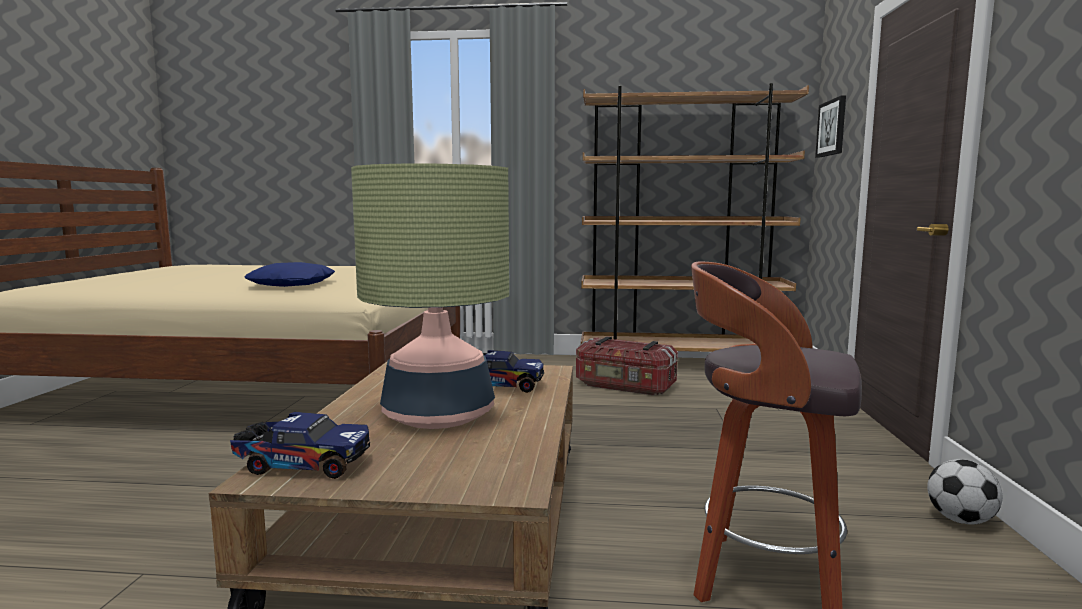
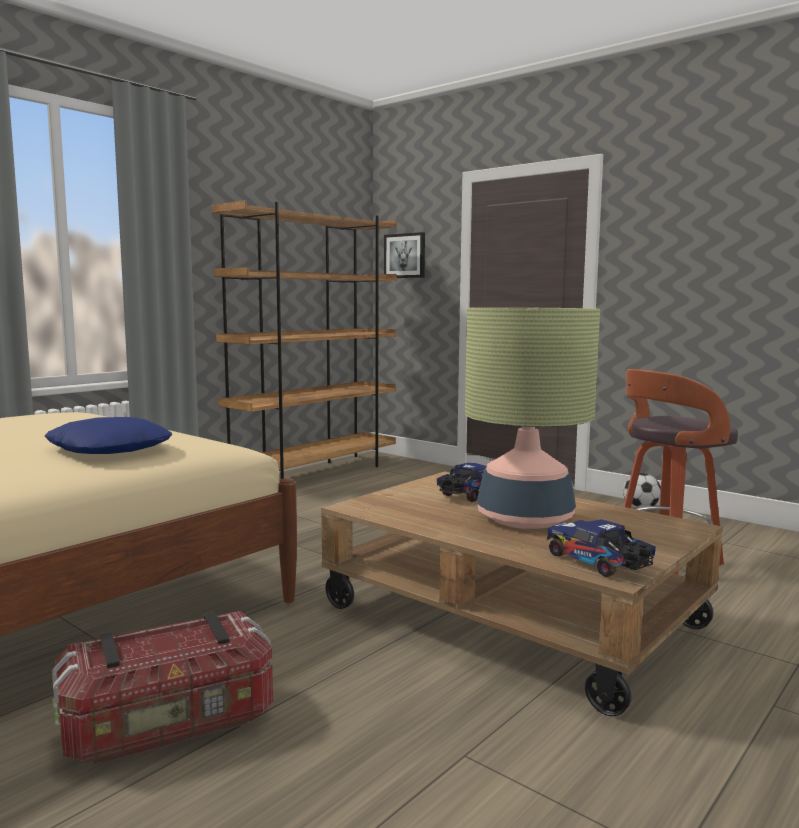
camera: 55 degrees left, 0 degrees up
(301, 465) = (599, 564): toy truck -> toy truck turned 75 degrees counterclockwise
(624, 386) = (328, 499): storage box -> storage box (170, 725)

